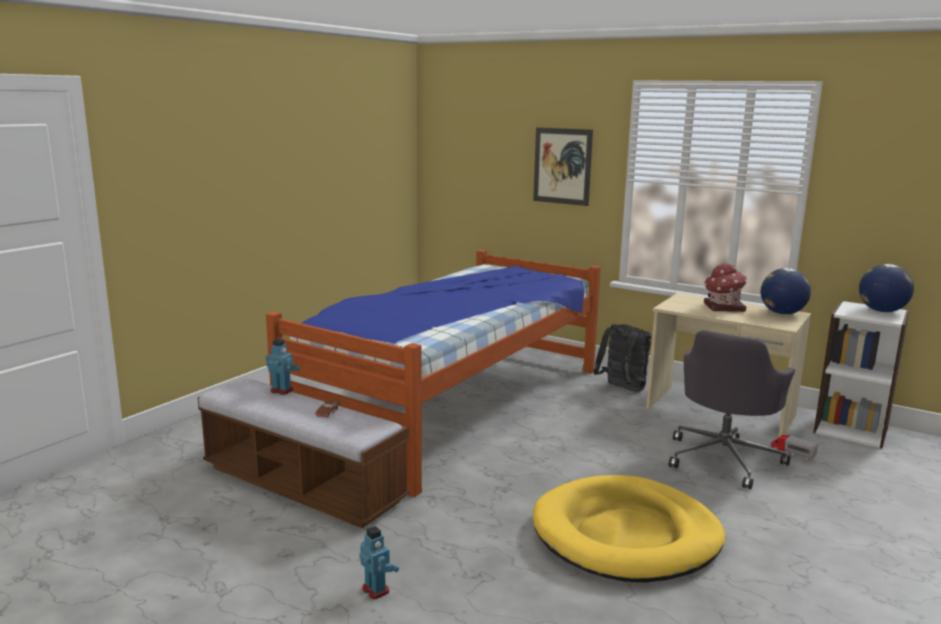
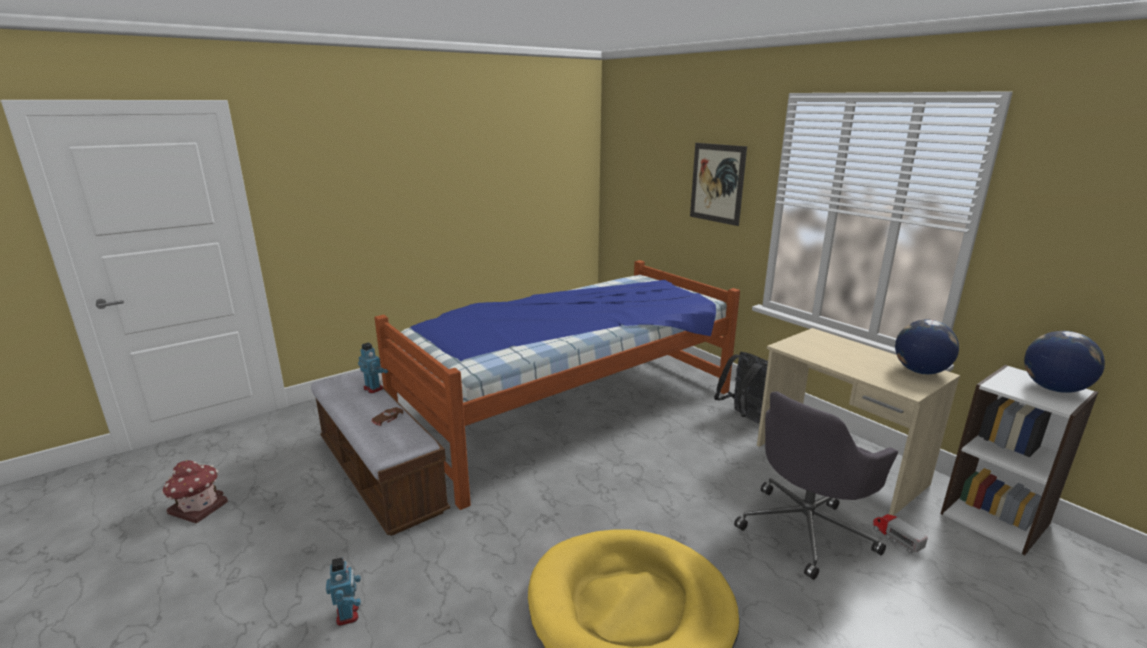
camera: 20 degrees right, 5 degrees up
(723, 307) = (850, 354): toy house -> toy house (198, 508)

